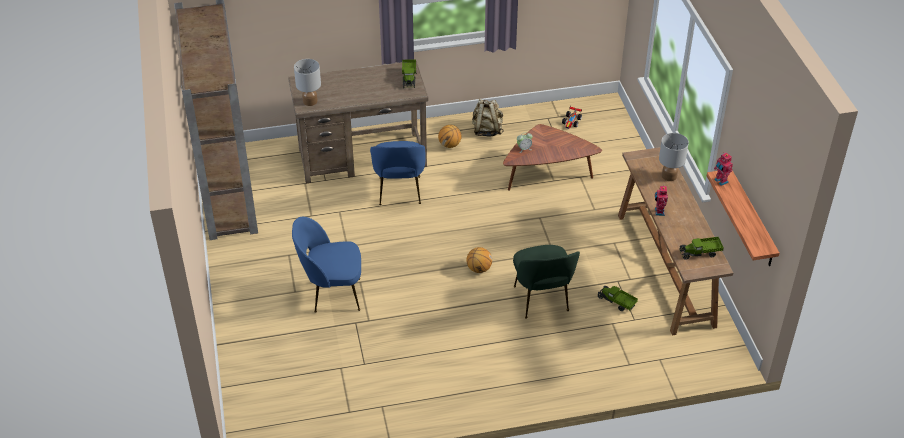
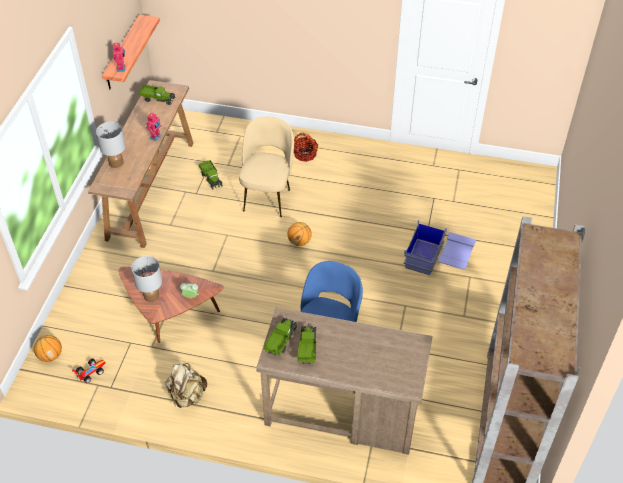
camera: 155 degrees left, 5 degrees up
(310, 101) = (410, 347): grey table lamp -> grey table lamp (152, 296)
(332, 295) = (438, 262): blue chair -> blue storage box
(386, 79) = (307, 349): none -> toy truck
(450, 145) = (239, 391): basketball -> basketball (50, 356)
(538, 367) = (305, 154): none -> basket
(542, 302) = (268, 197): green chair -> beige chair

